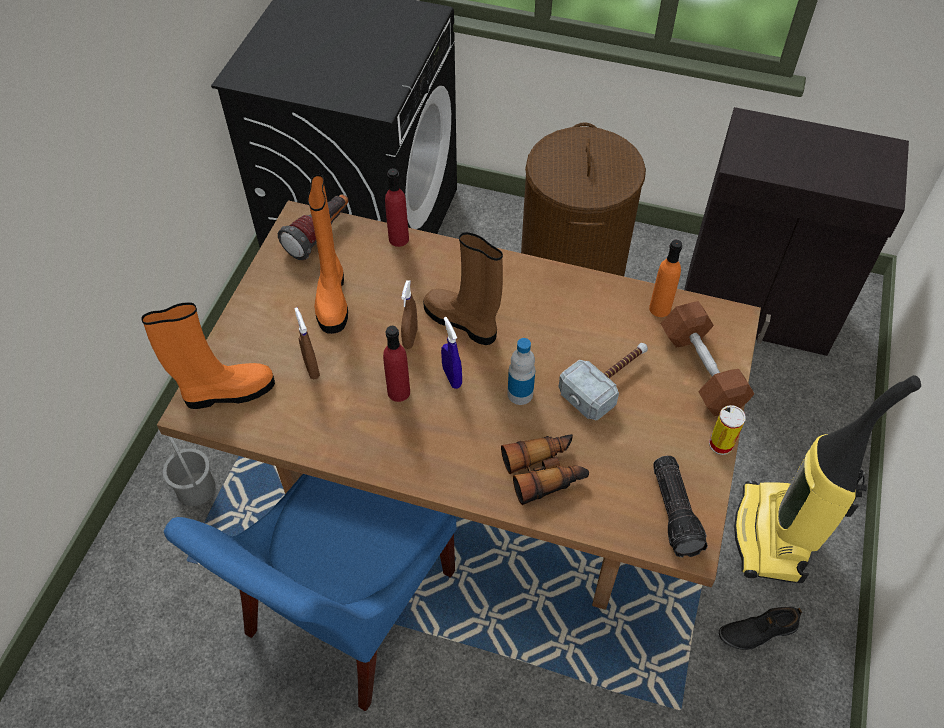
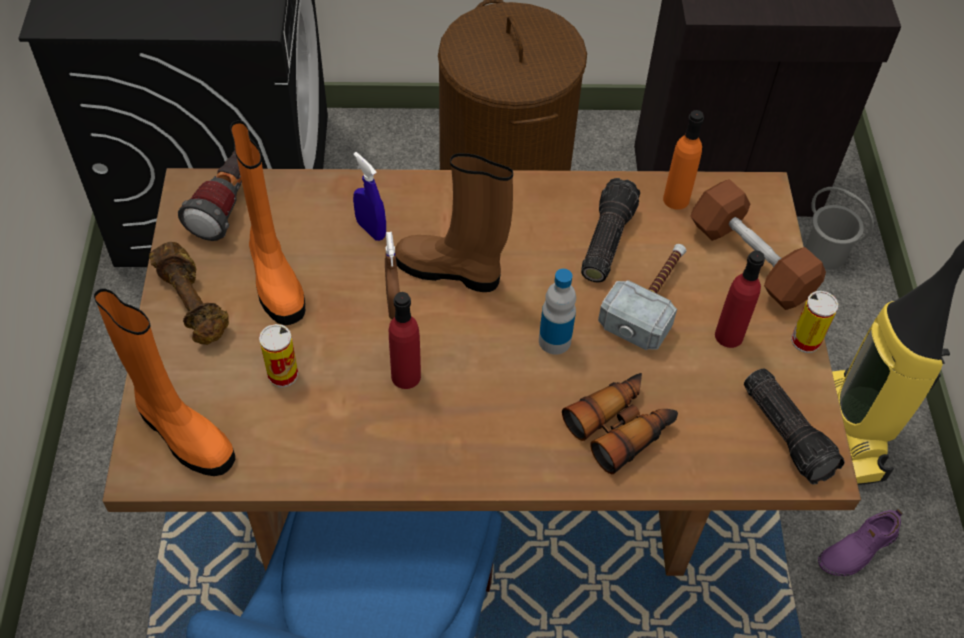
camera: 20 degrees left, 0 degrees up
(195, 489) = (122, 575): grey bucket -> grey bucket (825, 253)
(227, 392) = (182, 433): orange boot -> orange boot turned 75 degrees clockwise
(269, 302) = (193, 304): none -> brown dumbbell
(311, 368) = (283, 374): brown spray bottle -> can
(398, 239) = (330, 186): red bottle -> red bottle (729, 335)
(452, 377) = (464, 341): blue spray bottle -> blue spray bottle (371, 229)
(590, 327) = (605, 240): none -> flashlight
(757, 630) = (856, 548): black shoe -> purple shoe

